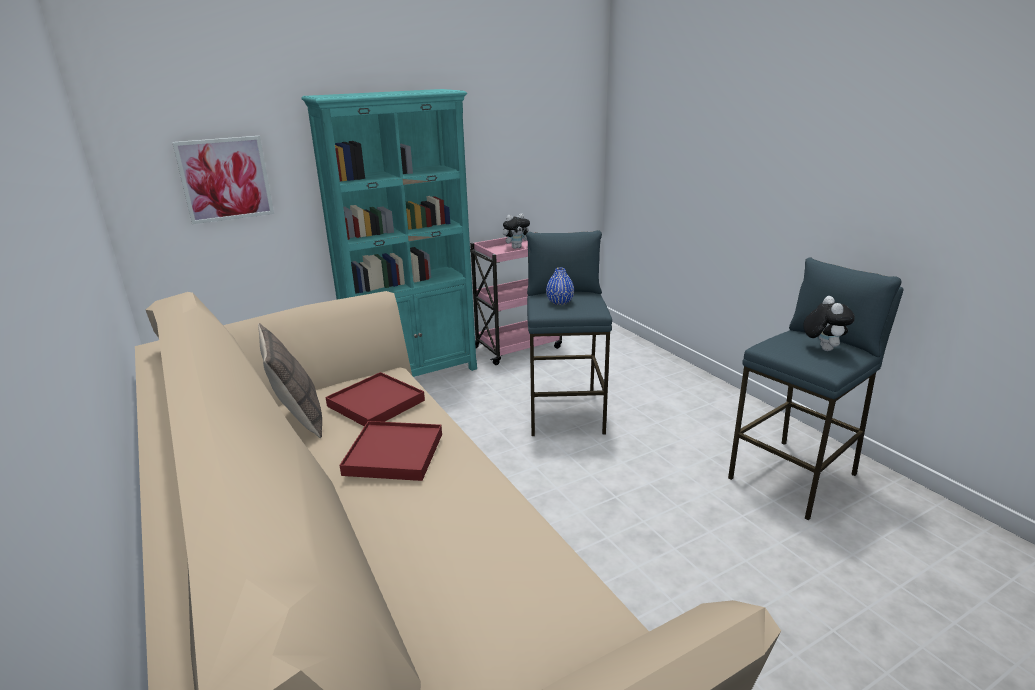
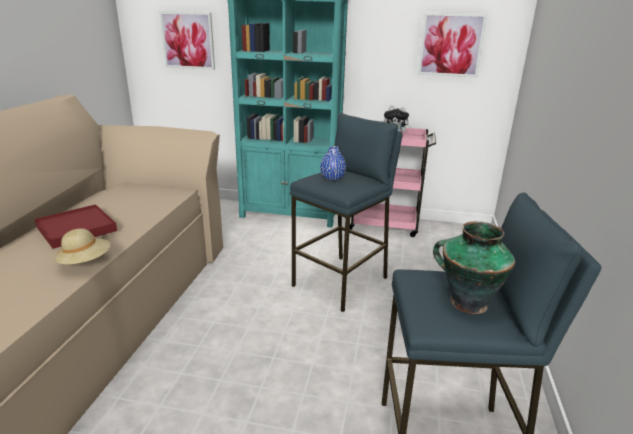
camera: 40 degrees right, 0 degrees up
(298, 418) = (96, 193): pillow -> none
(376, 403) = (135, 201): red tray -> none
(484, 472) = (85, 262): none -> beige hat
(545, 140) = (450, 45): none -> picture
(822, 348) = (466, 302): plush toy -> vase

